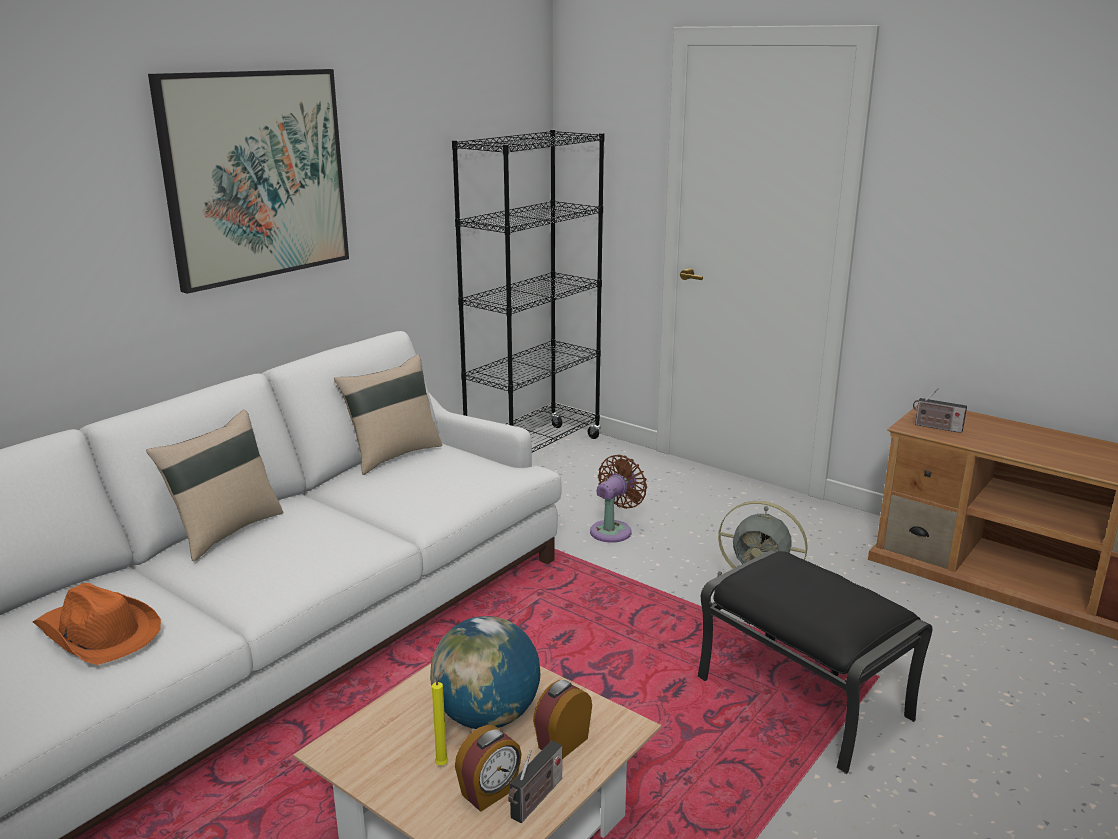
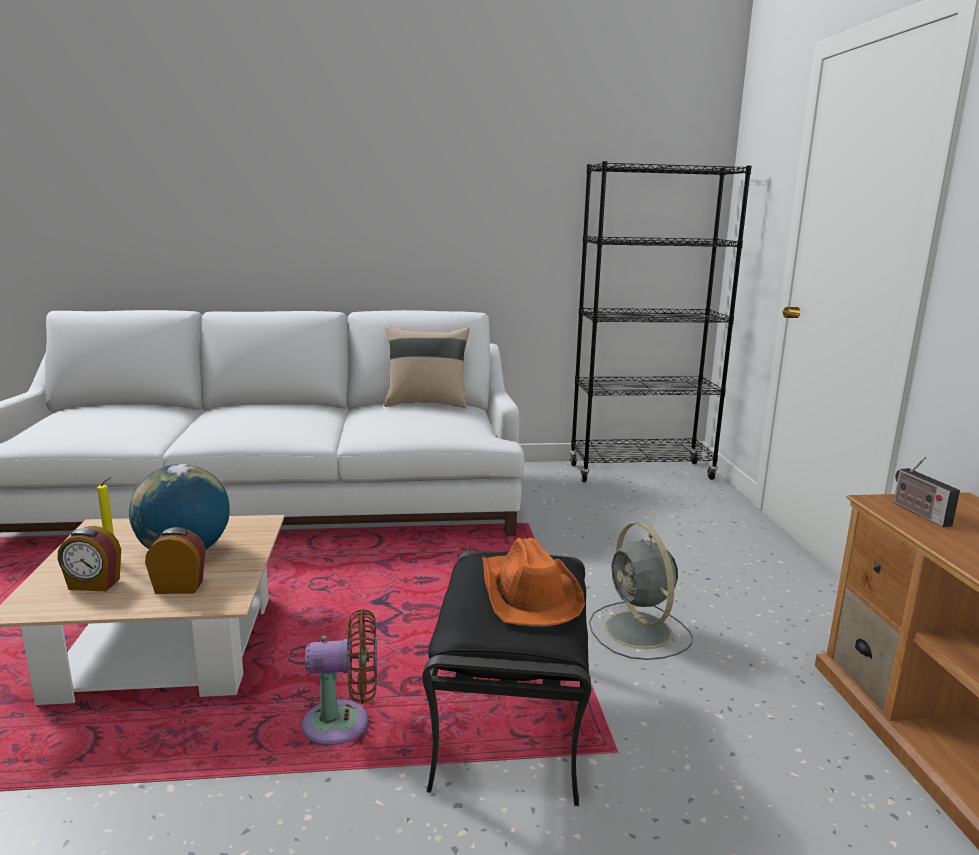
camera: 45 degrees right, 5 degrees down
(97, 633) = (108, 422): orange hat -> orange hat (527, 593)
(225, 531) = (257, 406): beige pillow -> none
(256, 176) = (388, 171): picture -> none
(535, 800) = (97, 602): radio -> none
(613, 530) = (601, 538): brown fan -> brown fan (343, 724)

